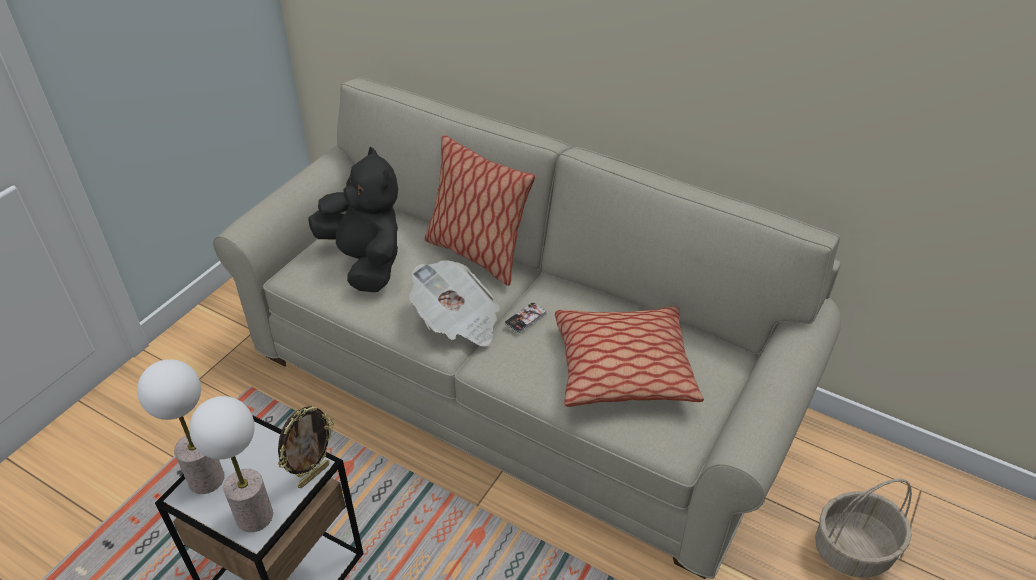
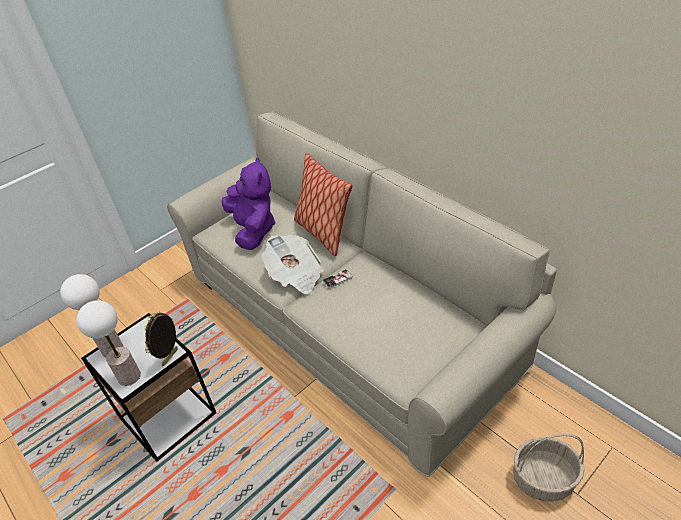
camera: 20 degrees right, 0 degrees up
(313, 475) = (171, 357): picture frame -> picture frame turned 150 degrees clockwise
(365, 262) = (253, 230): black plush toy -> purple plush toy
(623, 368) = (388, 322): pillow -> none

